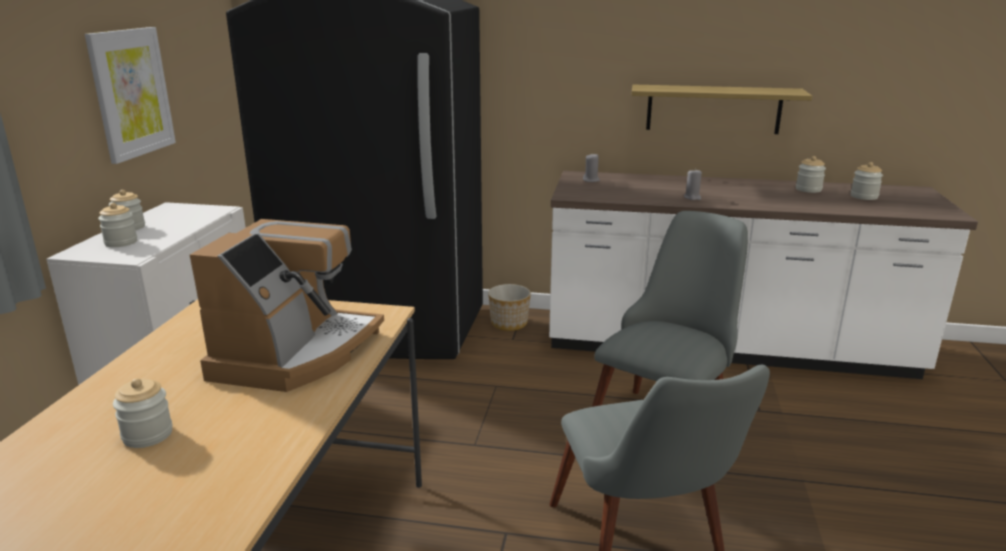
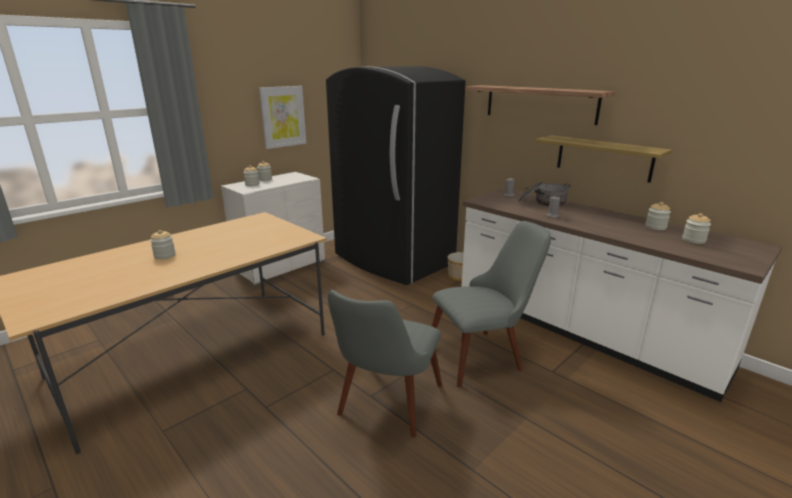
camera: 35 degrees right, 0 degrees up
(296, 353) = (252, 243): coffee machine -> none
(611, 39) = (540, 103): none -> shelf
(648, 183) = (542, 202): none -> cooking pot

